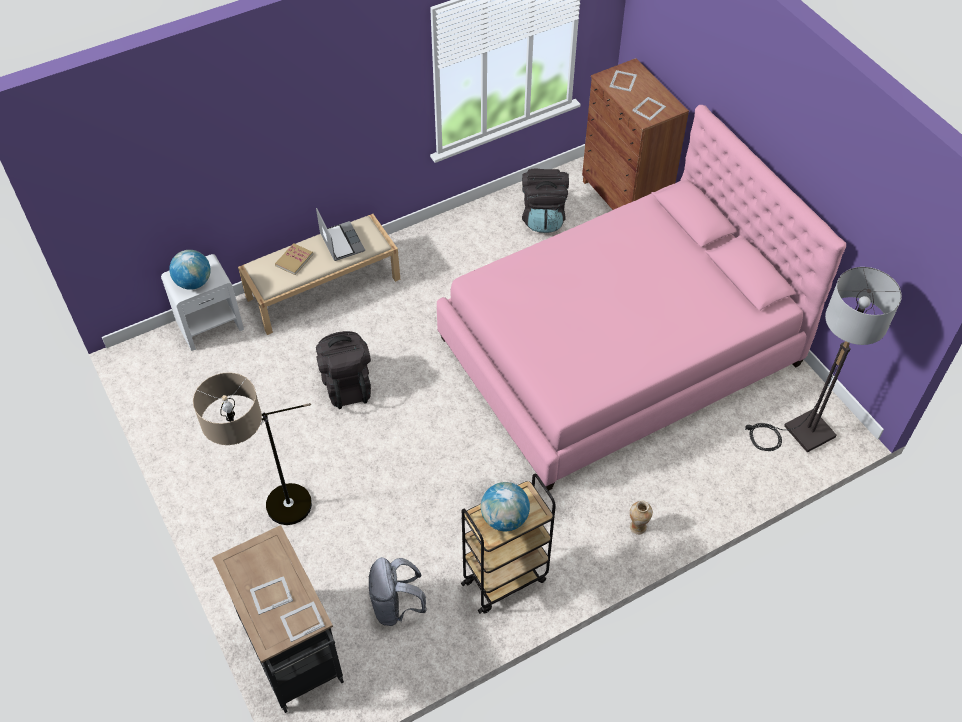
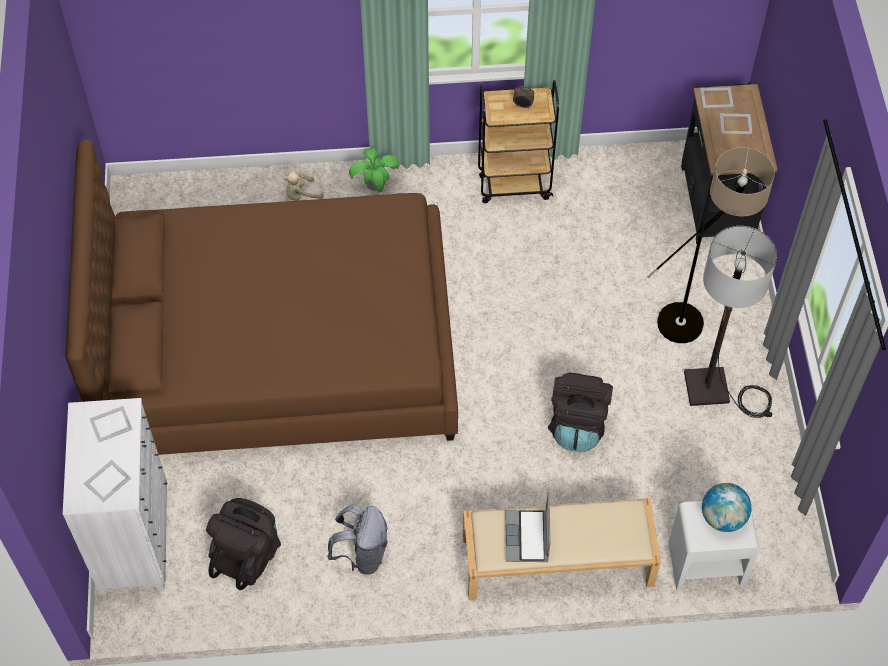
camera: 155 degrees left, 5 degrees up
(294, 260) = (592, 534): book -> none
(396, 606) = (615, 203): grey backpack -> grey backpack (362, 554)
(504, 518) = (523, 105): globe -> alarm clock
(619, 351) = (278, 349): pink bed -> brown bed
(623, 200) = (136, 538): brown dresser -> white dresser
(637, 527) = (375, 186): vase -> potted plant
(696, 488) = (301, 196): none -> beige plush toy
(796, 433) = (176, 206): floor lamp -> floor lamp (720, 392)

